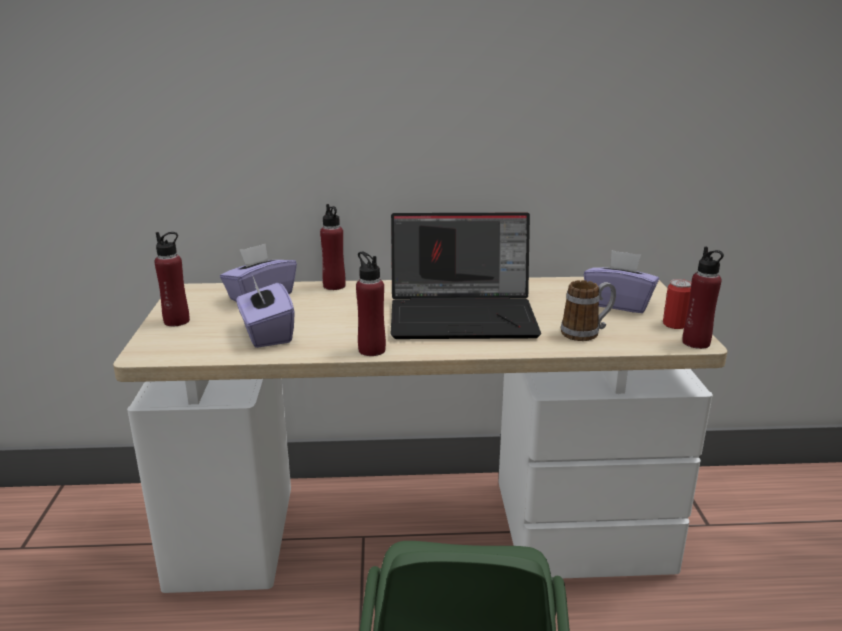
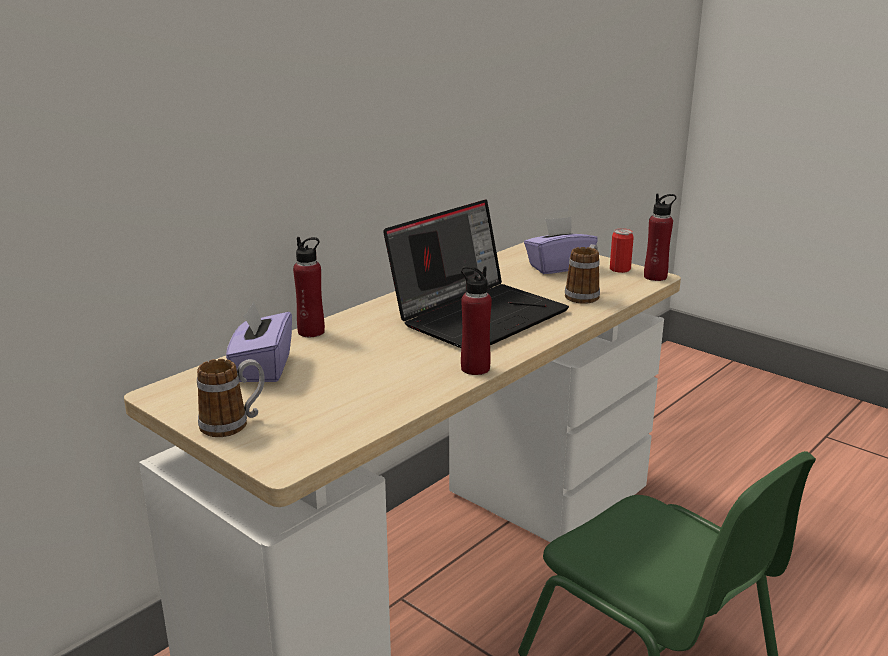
camera: 45 degrees left, 0 degrees up
(177, 321) = (233, 424): red bottle -> mug
(266, 334) = (357, 395): purple tissue box -> none

